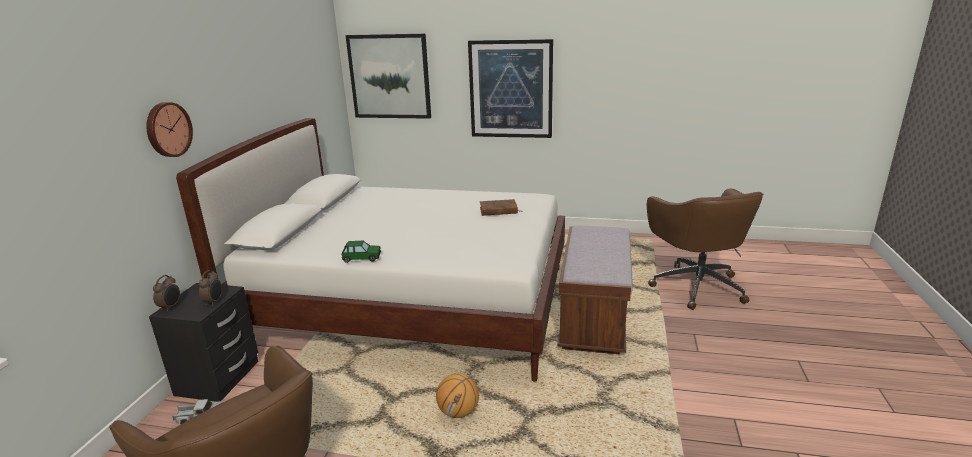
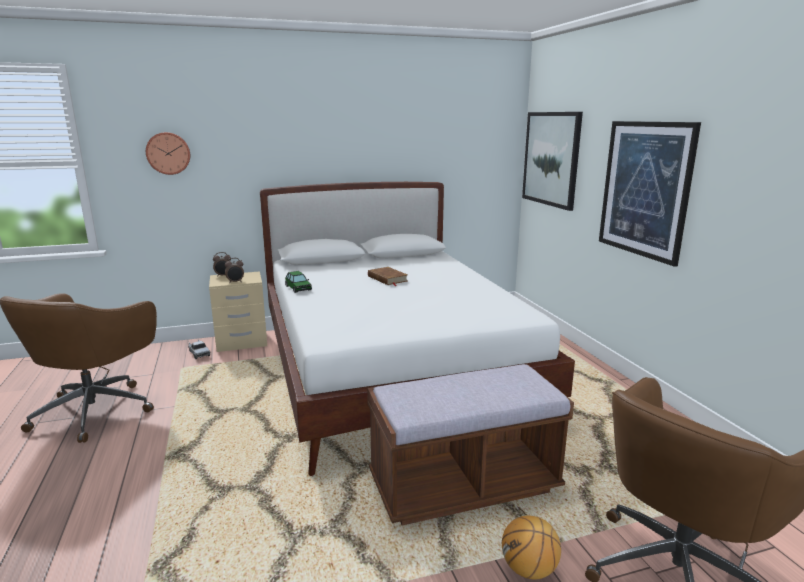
camera: 60 degrees right, 5 degrees down
(167, 129) = (265, 156): wall clock -> wall clock (168, 153)
(218, 378) = (241, 342): black nightstand -> beige nightstand
(459, 412) = (241, 446): basketball -> basketball (529, 569)
(498, 210) = (459, 307): brown book -> brown book (387, 279)

